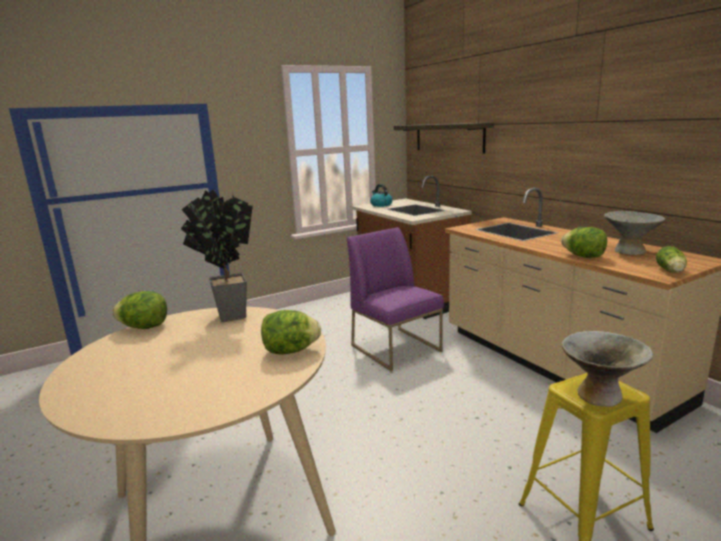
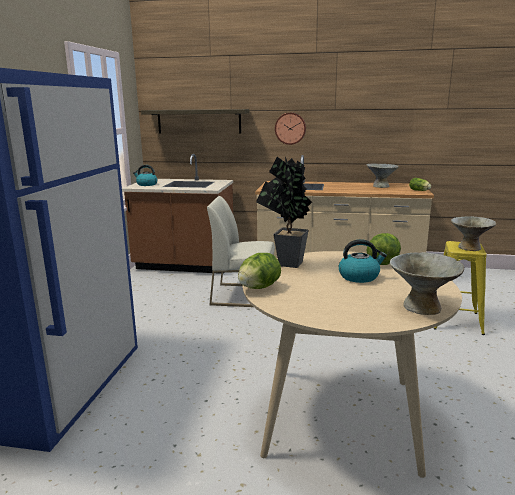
camera: 50 degrees left, 0 degrees up
(138, 414) = (422, 307): none -> grey bowl
(221, 354) = (359, 276): none -> kettle
(396, 348) = (243, 295): purple chair -> white chair
(536, 149) = (290, 128): none -> wall clock
(583, 256) = (373, 191): lettuce -> none

